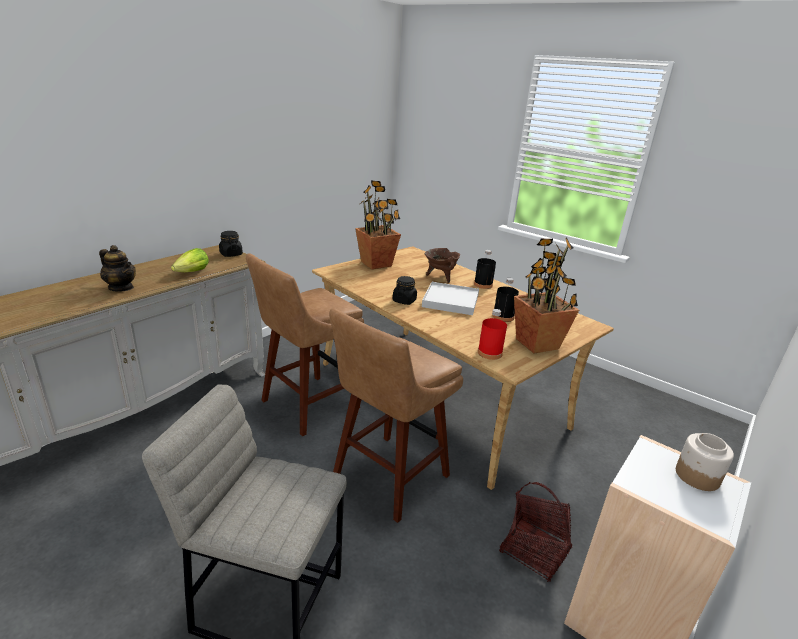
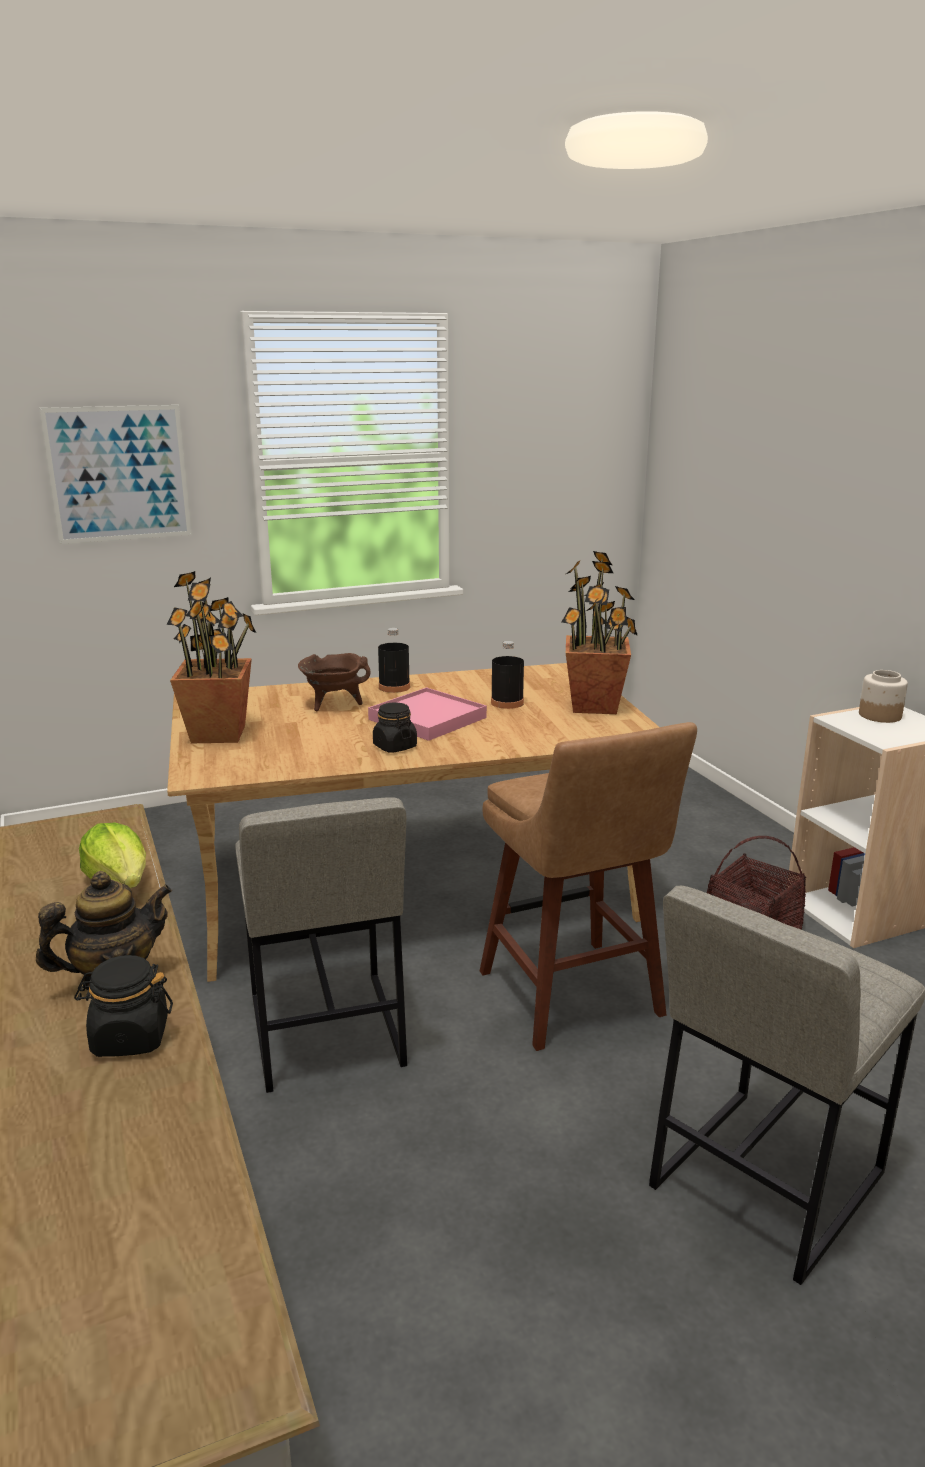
camera: 60 degrees left, 5 degrees down
(231, 254) = (59, 829): black jar -> black jar (129, 1038)
(307, 405) = (327, 1033): brown stool -> grey chair
(450, 301) = (427, 718): white tray -> pink tray
(458, 138) = (118, 474): none -> picture
(489, 353) = (599, 735): red bottle -> none

